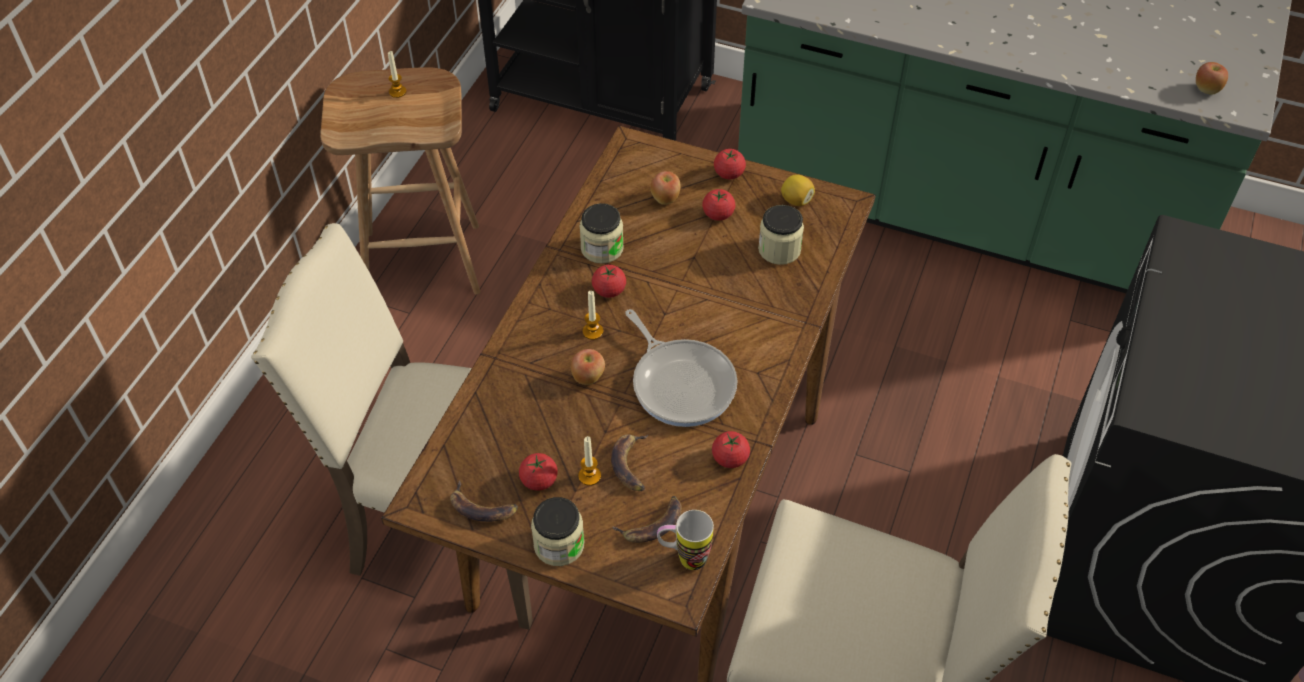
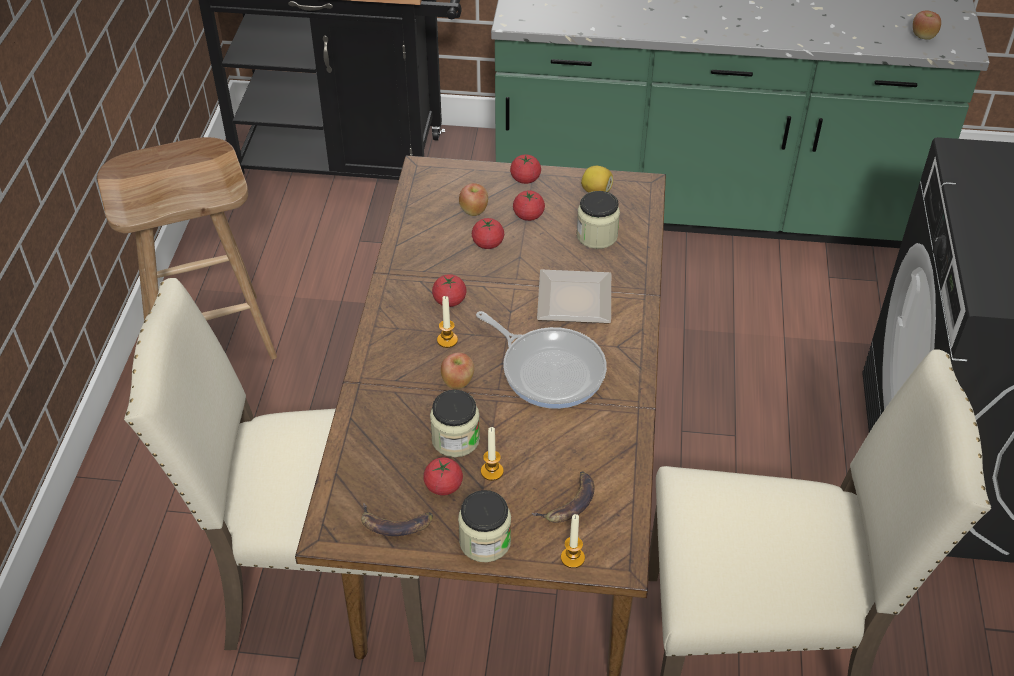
camera: 15 degrees left, 5 degrees down
(397, 92) = (172, 165): candle -> candle (572, 558)
(602, 248) = (429, 265): jar -> jar (455, 439)
(631, 465) = (528, 453): banana -> none
(684, 558) = (611, 527): mug -> none
(728, 316) = (571, 302): none -> plate
(730, 458) = (620, 427): tomato -> tomato (488, 243)

